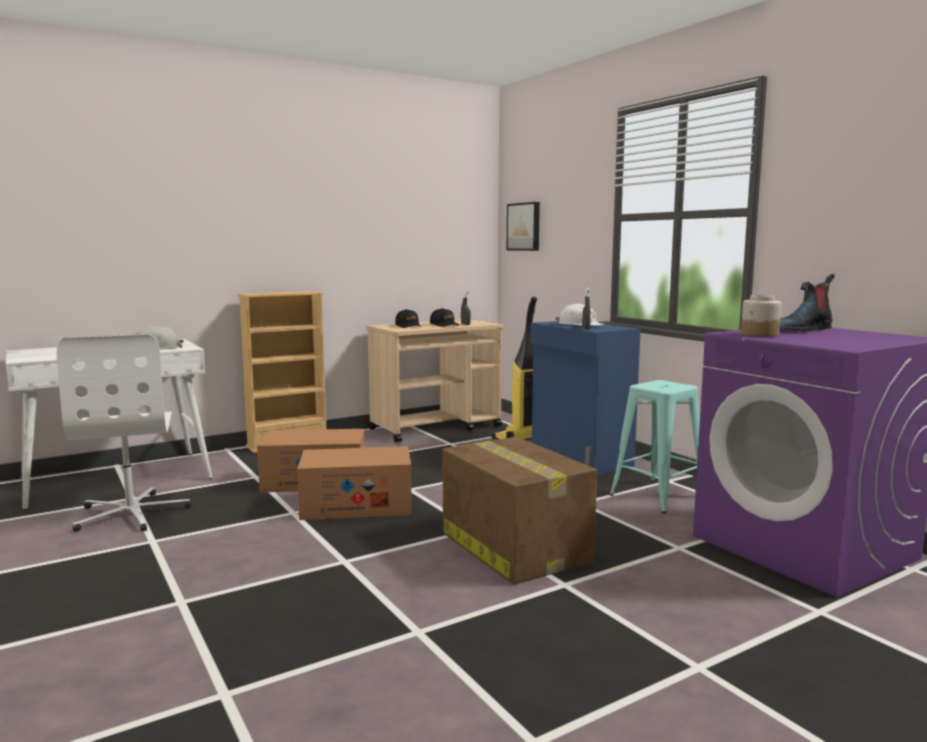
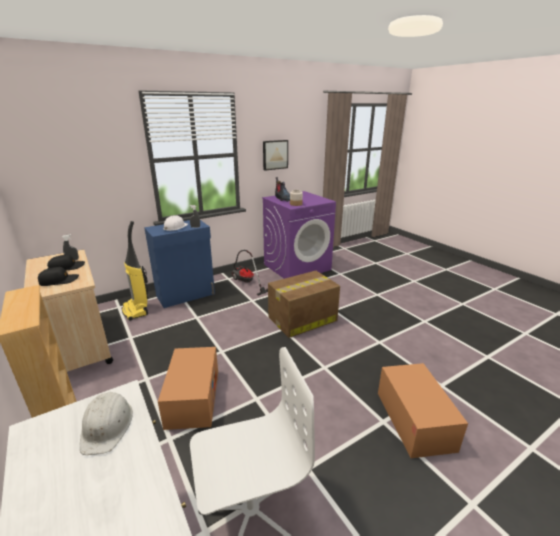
camera: 90 degrees left, 15 degrees up
(356, 505) = (246, 371): cardboard box -> cardboard box (414, 420)
(524, 226) = (45, 172): picture -> picture (275, 154)
(658, 496) = (246, 283): turquoise stool -> vacuum cleaner

